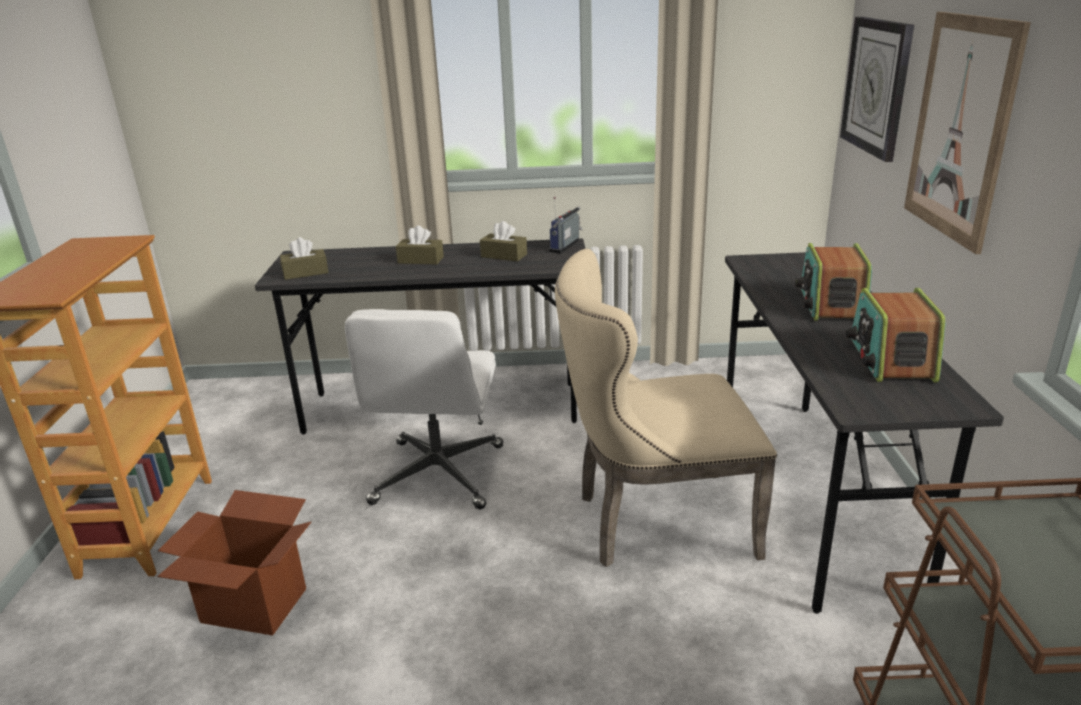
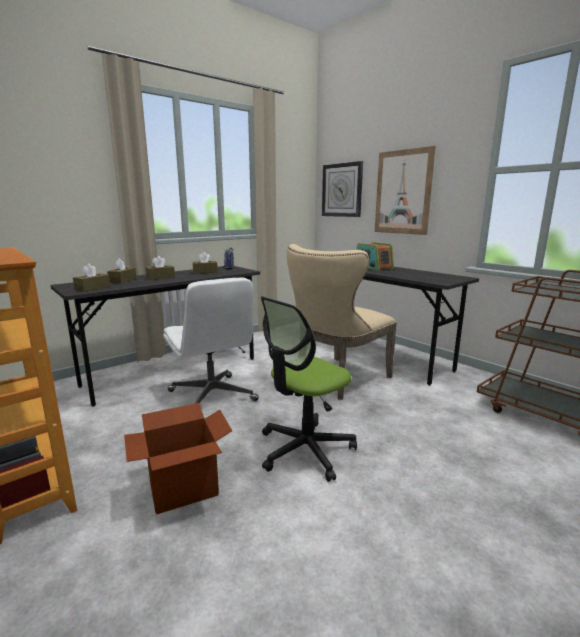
camera: 40 degrees left, 10 degrees down
(366, 259) = (123, 280): none -> brown tissue box
(437, 628) = (305, 450): none -> office chair
(890, 359) = (422, 274): radio -> none

